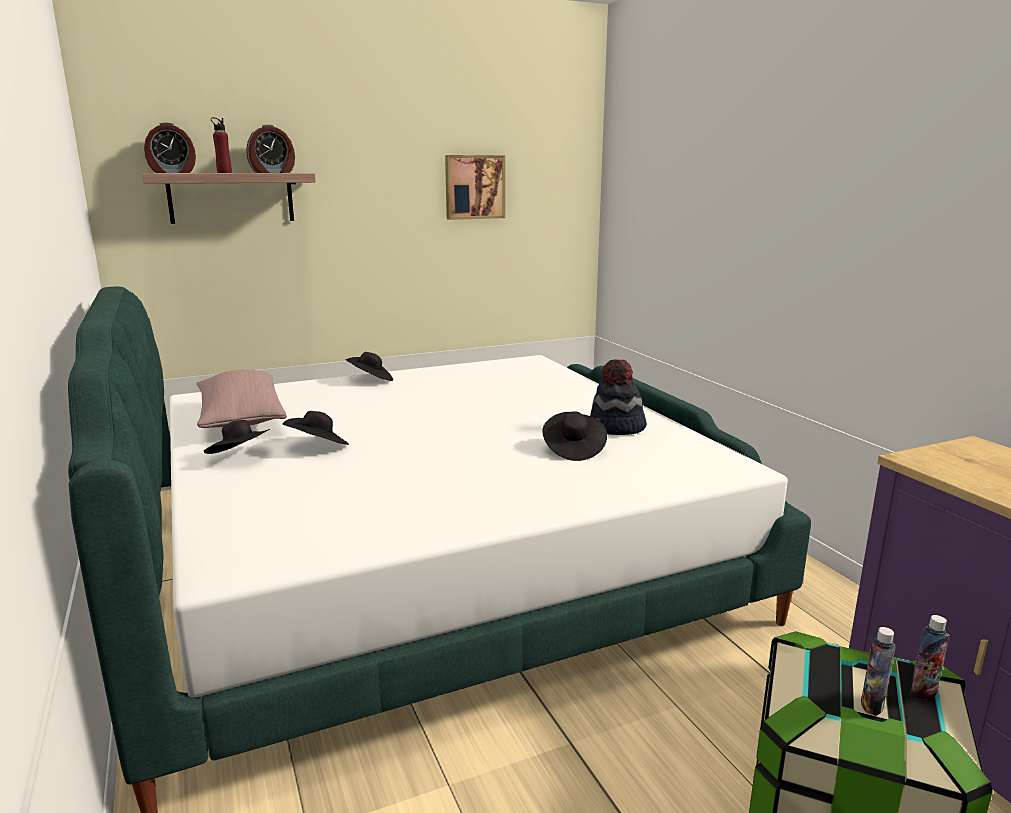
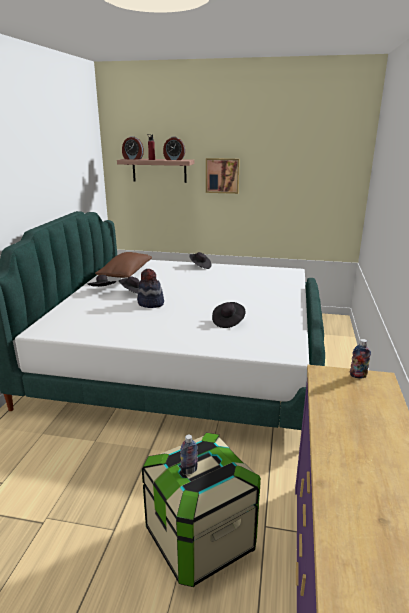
camera: 35 degrees right, 5 degrees up
(241, 419) = (125, 274): pink pillow -> brown pillow
(474, 187) = (284, 169): picture -> picture (222, 175)
(616, 428) = (267, 317): hat -> hat (150, 303)
(923, 691) = (218, 477): bottle -> bottle (358, 376)

